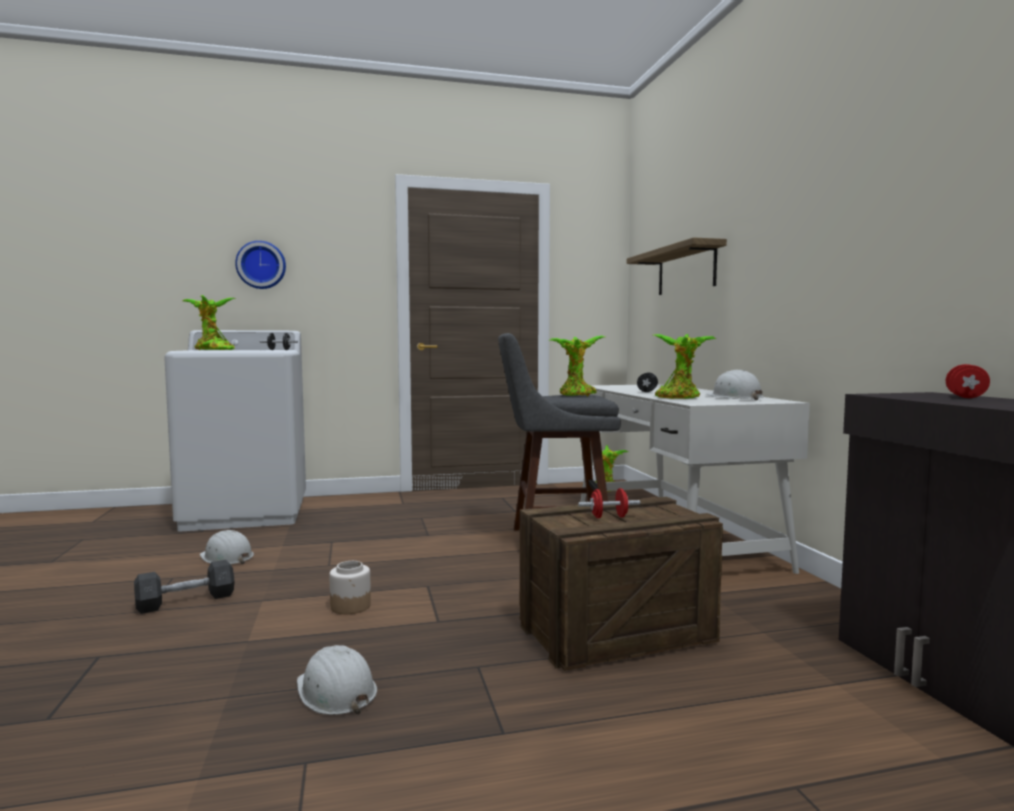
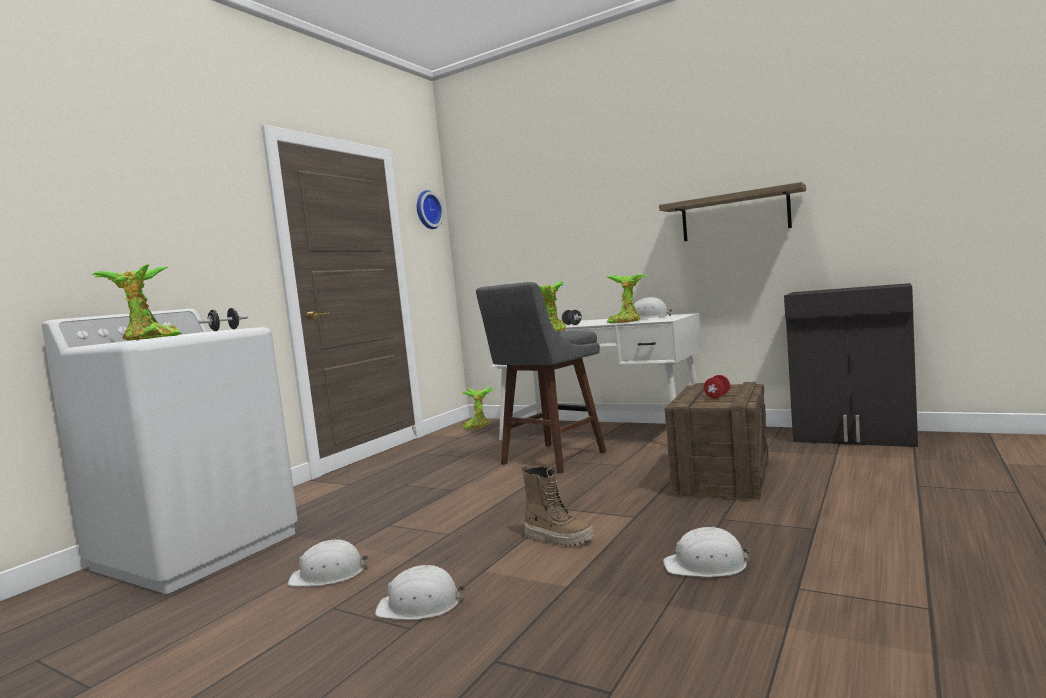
camera: 45 degrees left, 0 degrees up
(186, 601) = (420, 605): grey dumbbell -> white hard hat
(261, 265) = (124, 226): wall clock -> wall clock (427, 210)
(351, 606) = (559, 539): jar -> boot
(686, 270) = (540, 230): shelf -> shelf (734, 215)
(965, 397) = (829, 289): red dumbbell -> none

